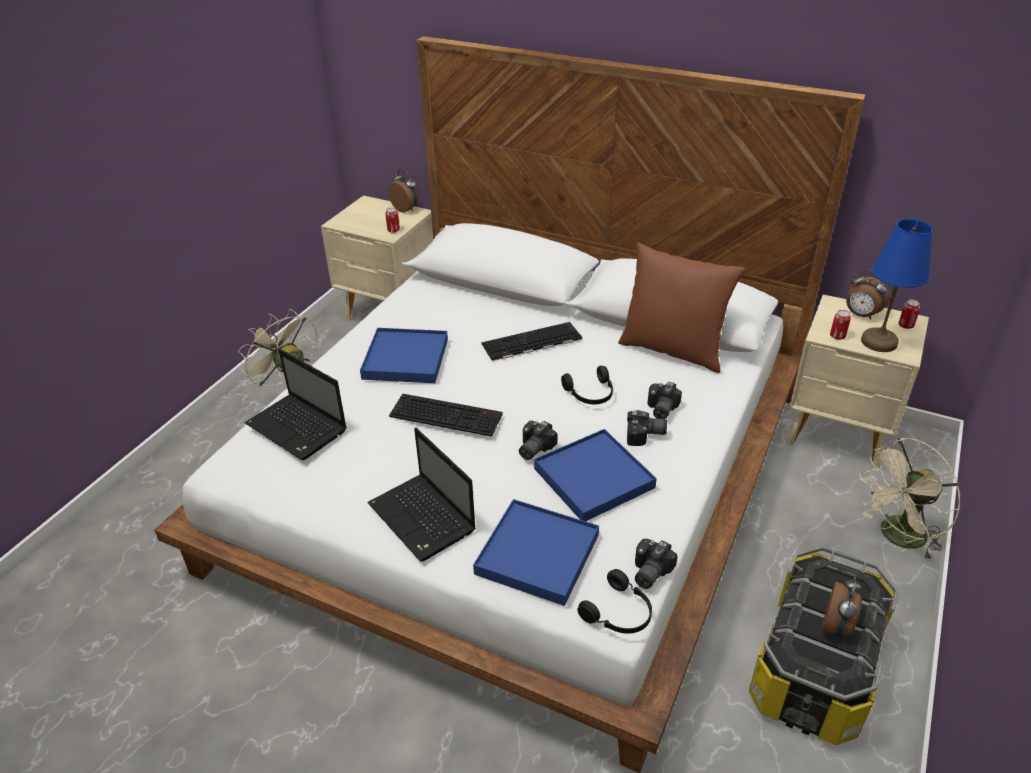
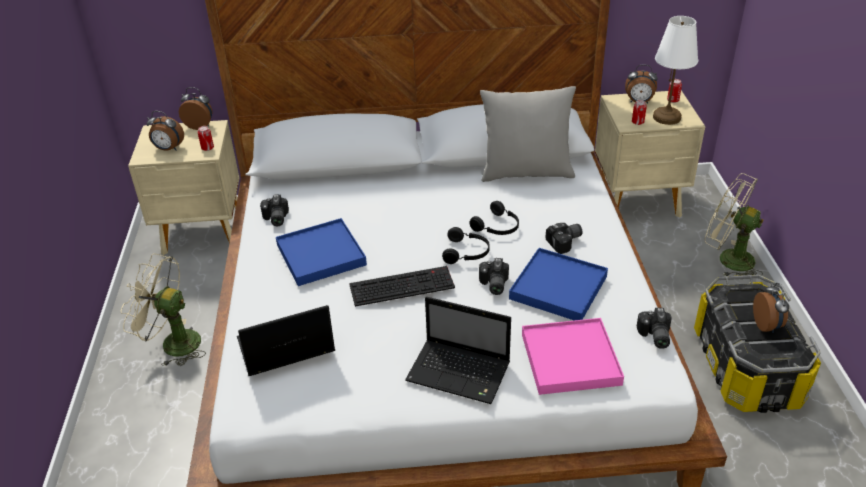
camera: 30 degrees left, 0 degrees up
(298, 428) = (284, 348): laptop -> laptop turned 150 degrees clockwise
(363, 221) = (168, 149): none -> alarm clock
(531, 342) = (413, 204): keyboard -> none
(537, 555) = (570, 359): blue tray -> pink tray
(619, 613) = (661, 373): black headphones -> black headphones (467, 252)
(660, 409) = (558, 219): camera -> camera (275, 219)
(672, 350) = (526, 172): brown pillow -> grey pillow
(879, 342) = (667, 117): blue table lamp -> white table lamp
(897, 538) = (728, 259): beige fan -> beige fan turned 90 degrees clockwise

